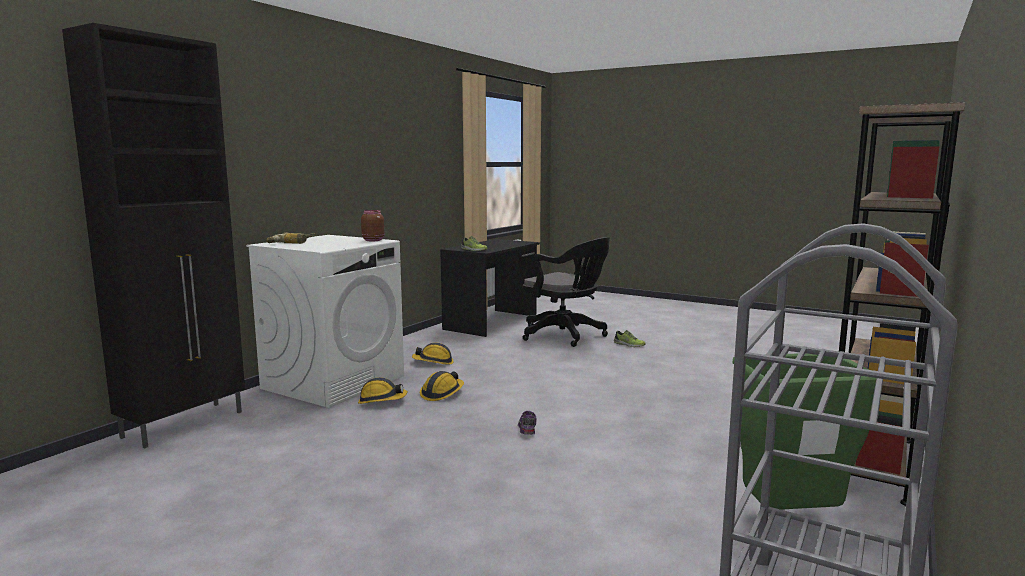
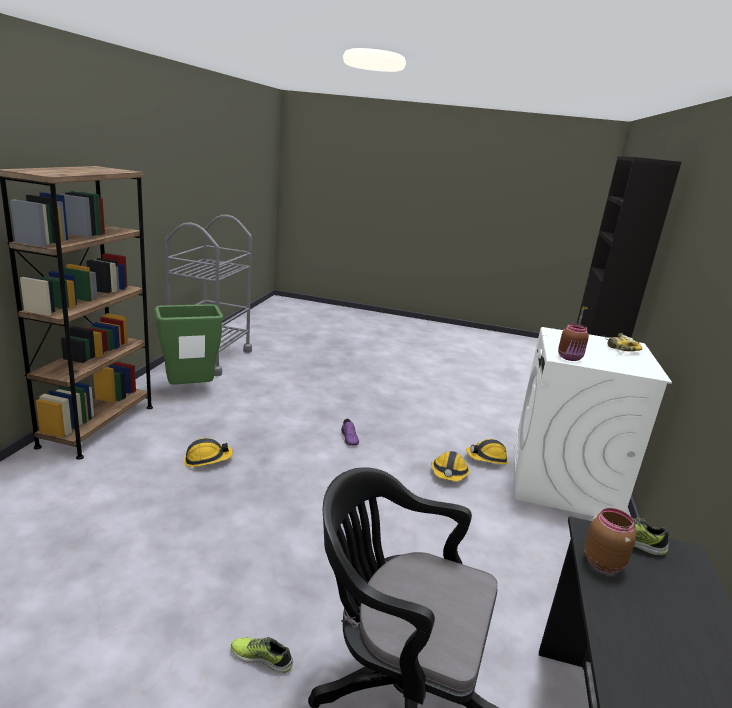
camera: 160 degrees right, 10 degrees up
(433, 362) = (520, 536): hard hat -> hard hat (207, 459)
(494, 249) = (602, 562): none -> brown jar

